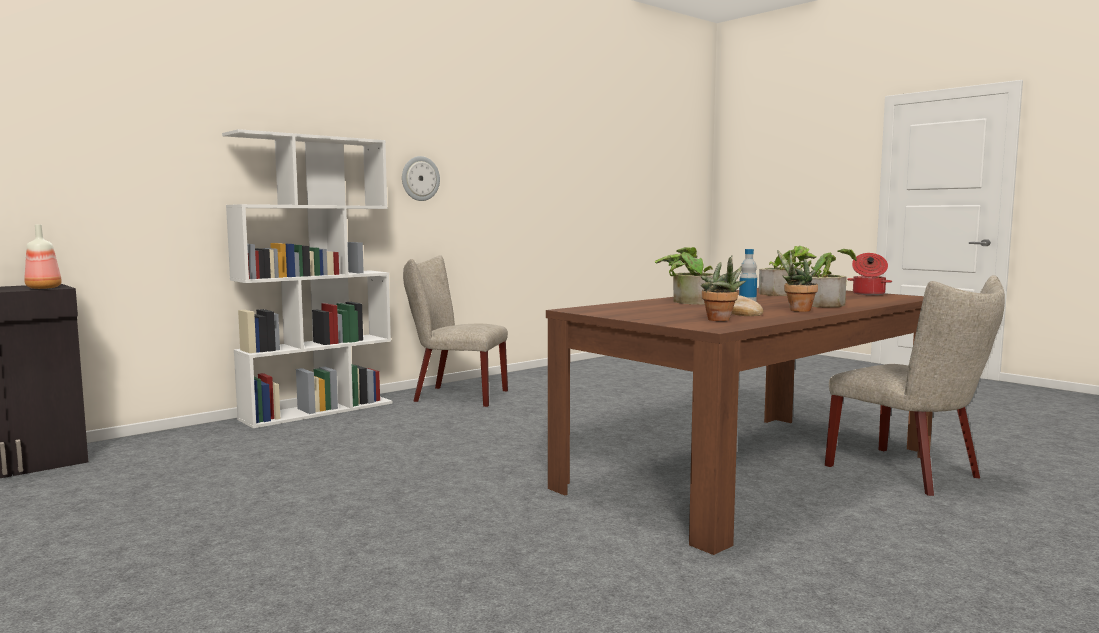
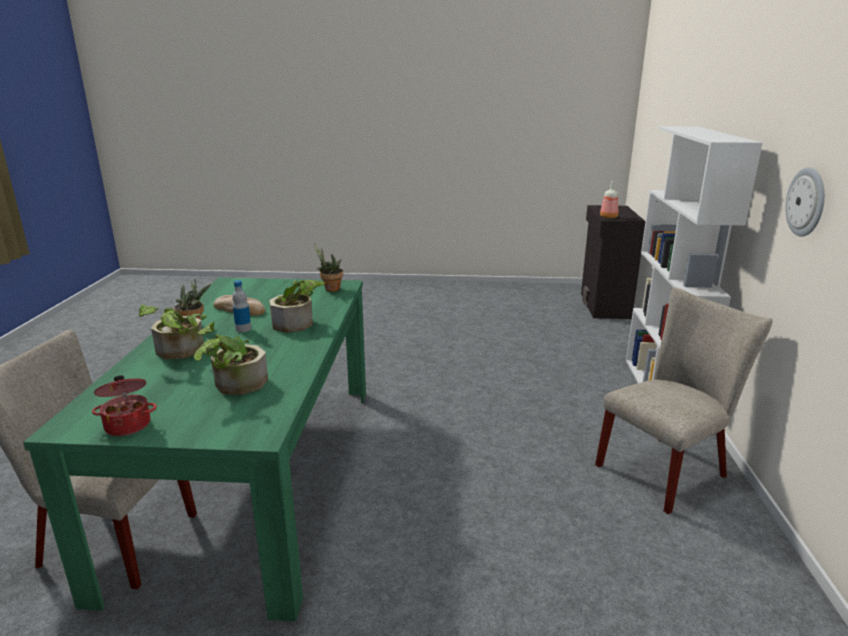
camera: 135 degrees right, 15 degrees up
(721, 320) = (233, 292): potted plant -> potted plant (330, 289)
(752, 469) = (256, 475): brown dining table -> green dining table

